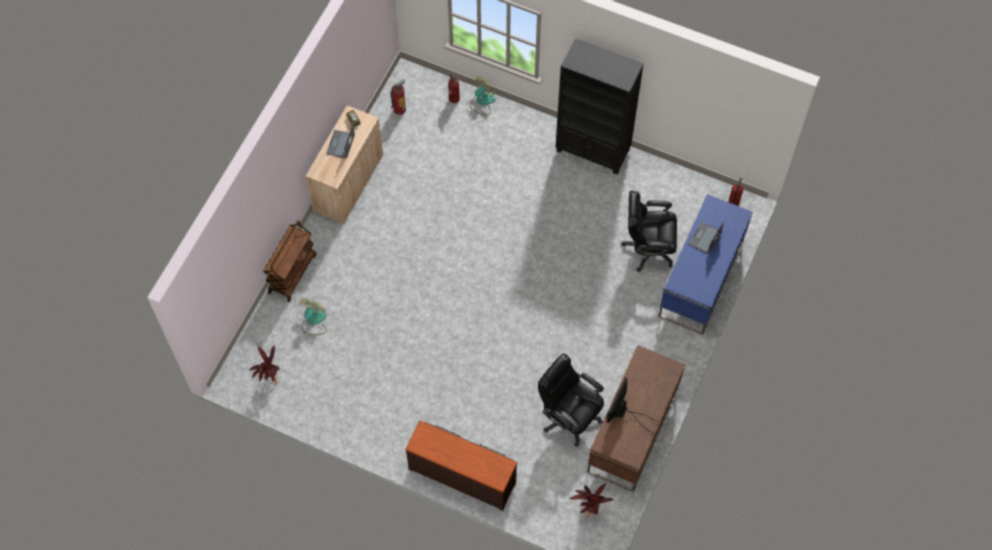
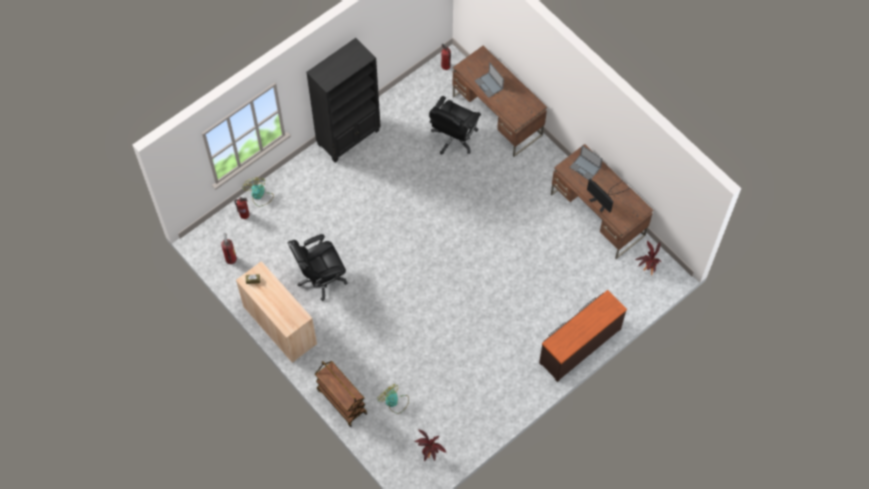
camera: 65 degrees left, 0 degrees up
(340, 144) = (271, 299): laptop -> laptop (585, 168)
(569, 416) = (566, 251): black office chair -> black office chair (321, 278)
(700, 280) = (497, 116): blue desk -> brown desk

